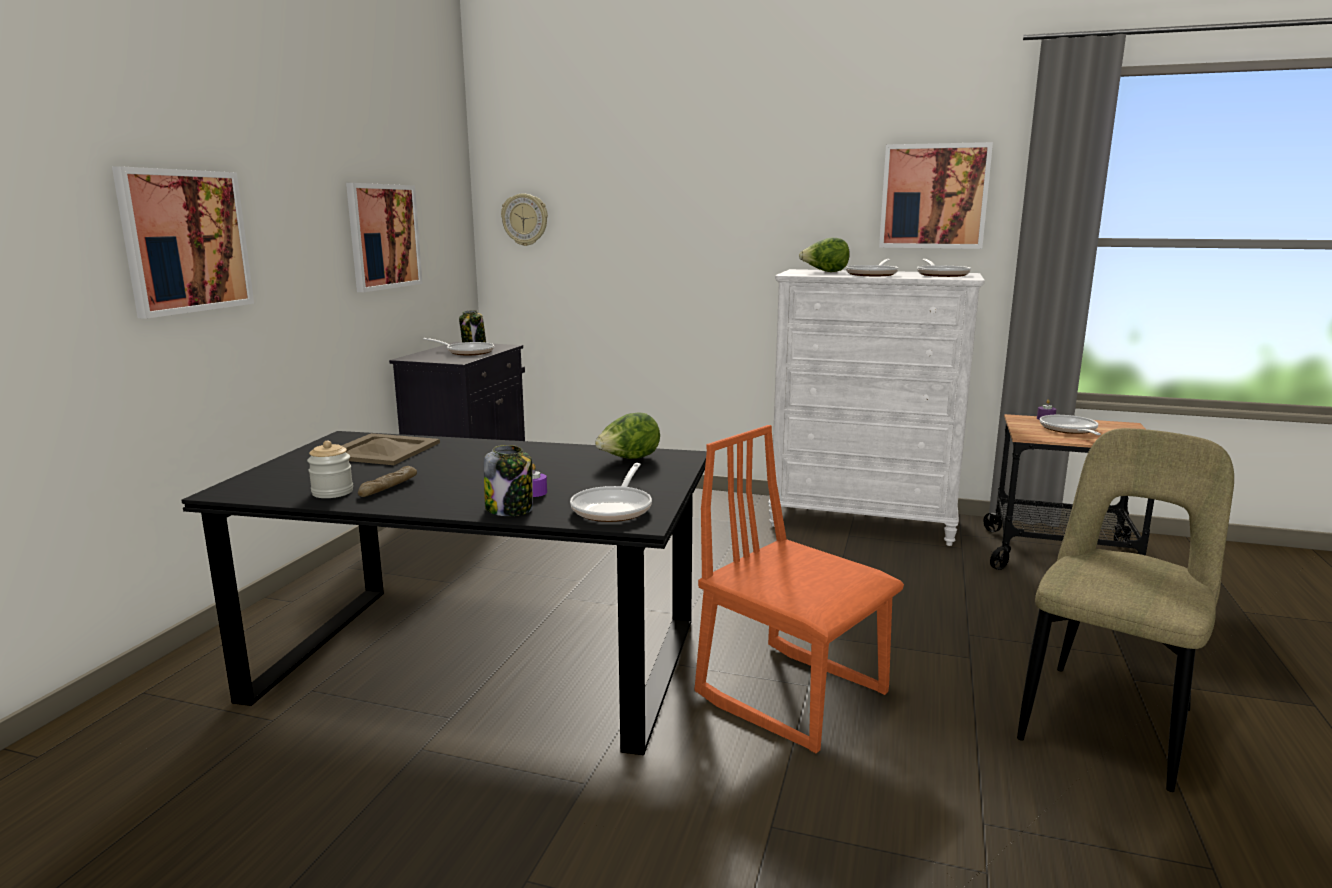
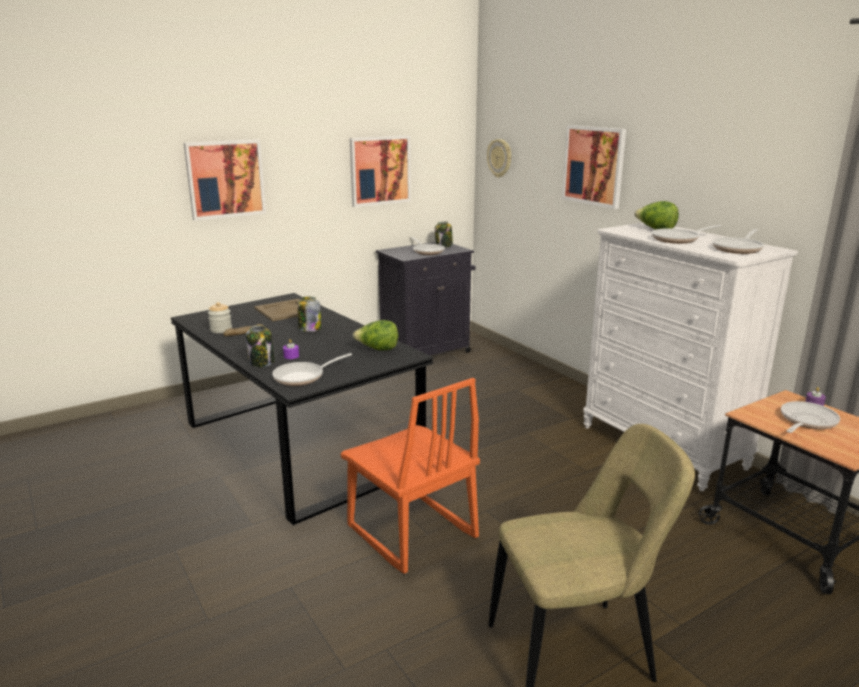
camera: 40 degrees right, 5 degrees up
(478, 461) = (309, 329): none -> jar
(792, 694) = (411, 533): orange chair -> orange chair turned 150 degrees clockwise
(934, 196) = (769, 171): picture -> picture (594, 165)

